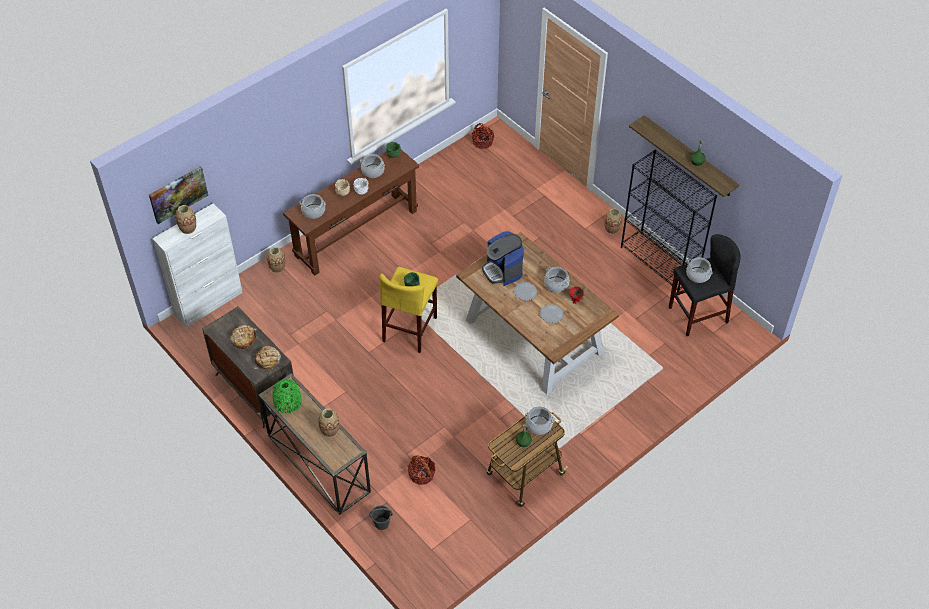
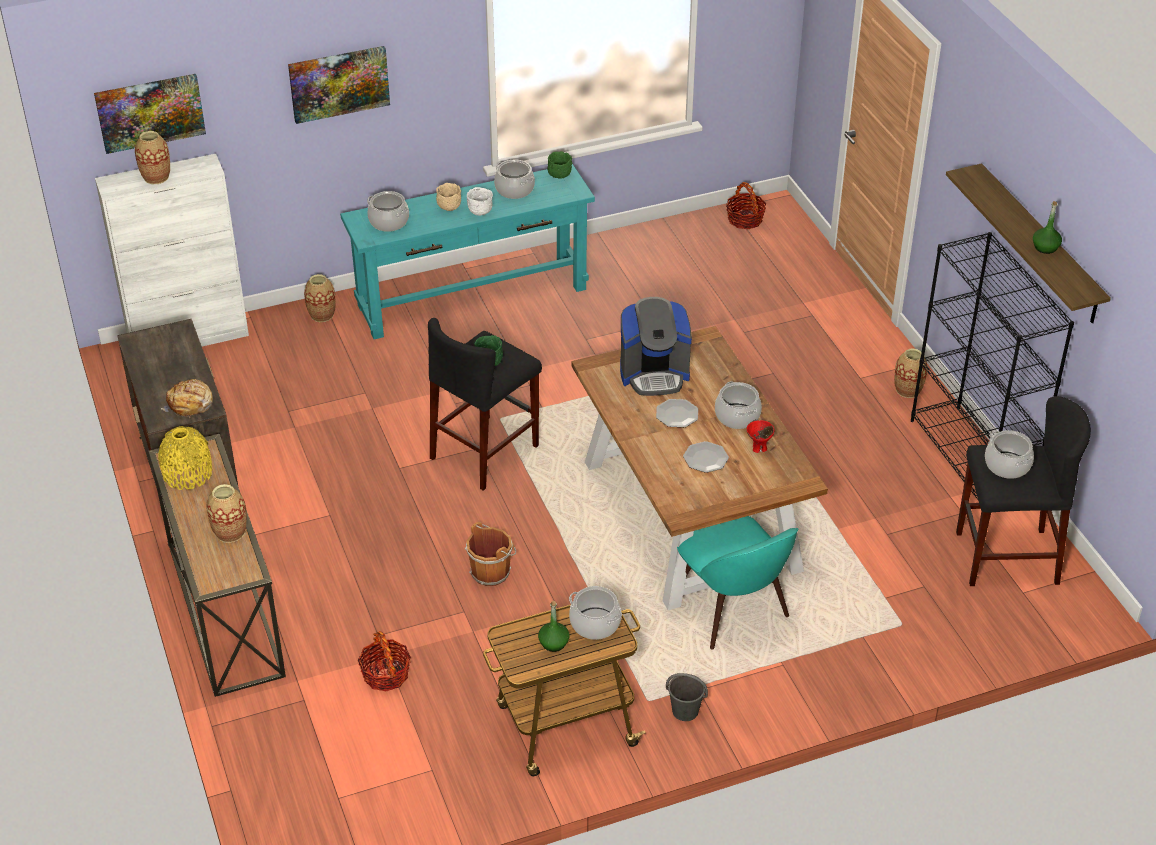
camera: 20 degrees right, 10 degrees down
(243, 339) = (171, 365): bread -> none
(273, 144) = (339, 83): none -> picture
(288, 402) = (187, 473): green vase -> yellow vase
(356, 233) = (472, 297): brown console table -> turquoise console table
(381, 523) = (276, 731): grey bucket -> grey bucket (684, 711)
(410, 329) = (485, 452): yellow stool -> black stool
(447, 399) = (491, 571): none -> brown bucket
(502, 270) = (654, 374): coffee machine -> coffee machine turned 90 degrees counterclockwise
(578, 385) = (732, 611): none -> turquoise chair

